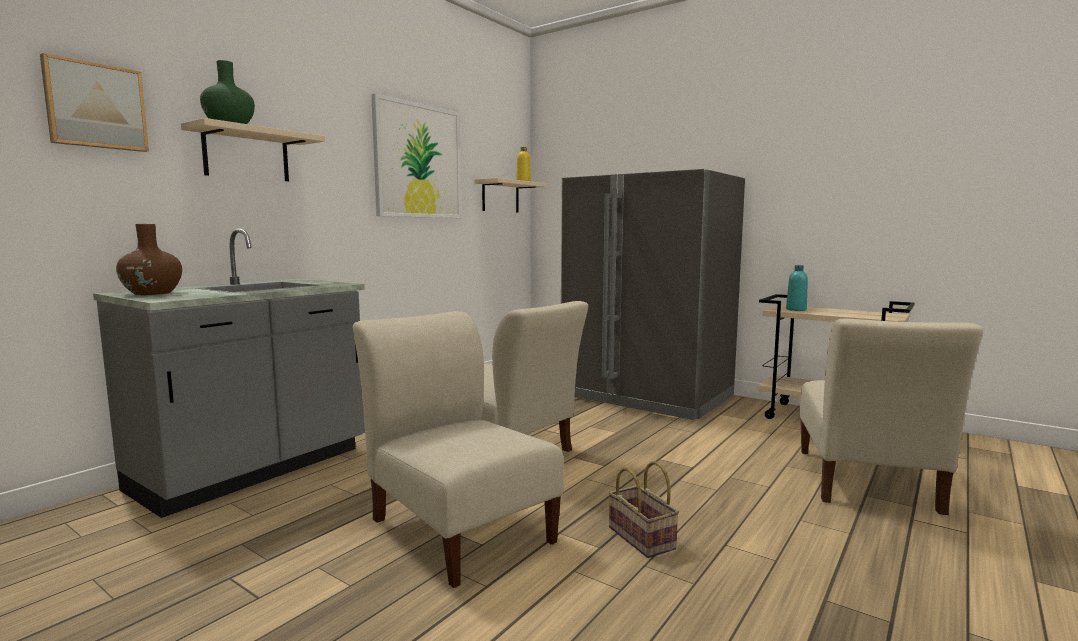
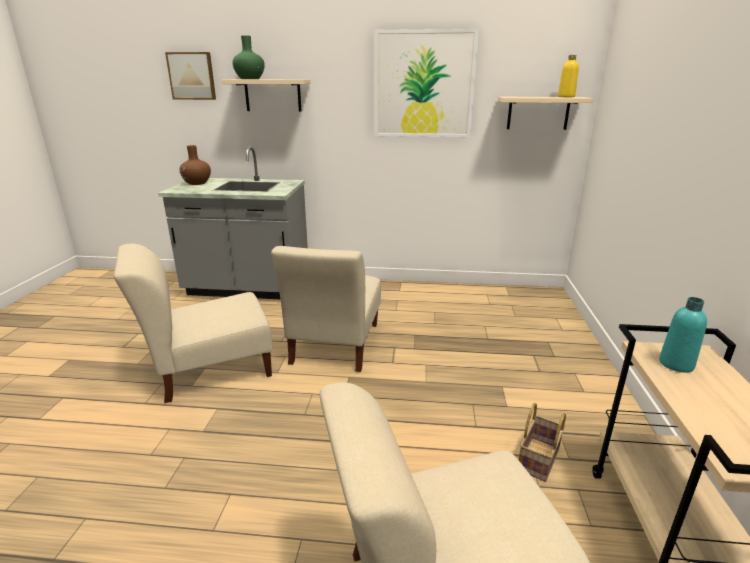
camera: 60 degrees right, 15 degrees up
(458, 527) = (209, 370): beige chair -> beige chair turned 135 degrees counterclockwise
(643, 538) = (223, 447): basket -> basket (539, 460)
(647, 396) = (552, 372): grey fridge -> none

